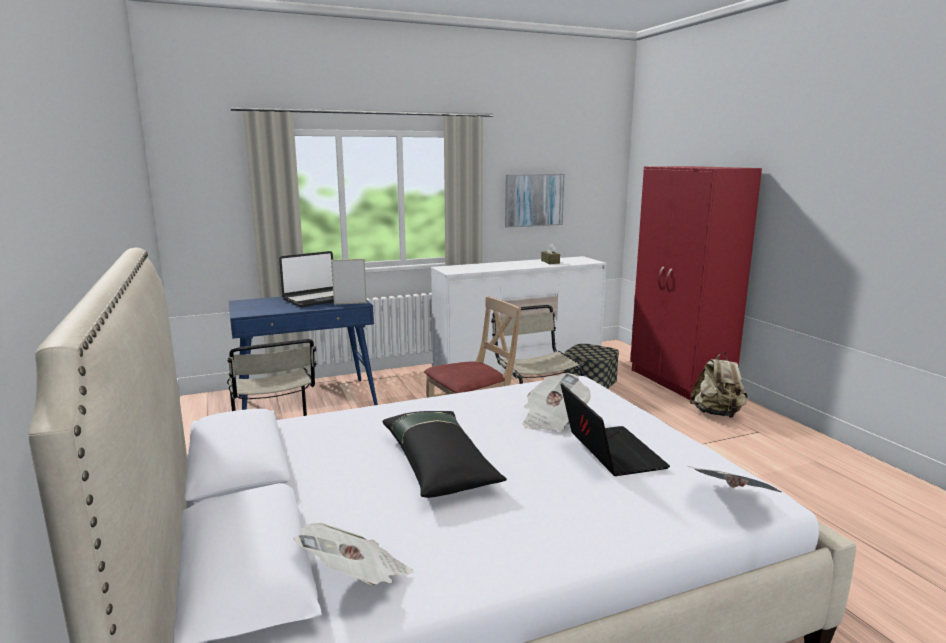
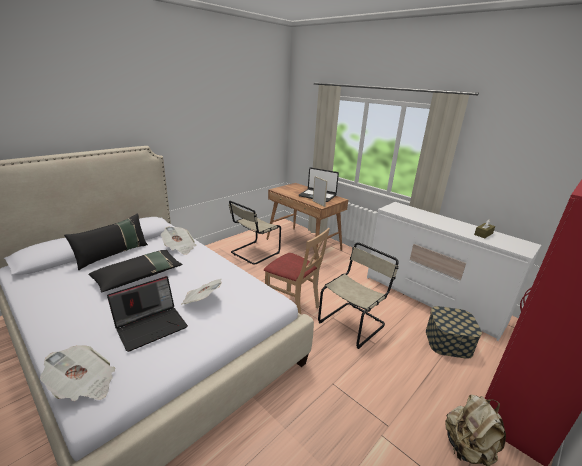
camera: 65 degrees right, 10 degrees up
(307, 400) = (304, 245): blue desk -> brown desk
(310, 491) = (113, 254): none -> black pillow
(357, 579) = (43, 279): newspaper -> newspaper (179, 248)
(533, 200) = (511, 177): picture -> none

